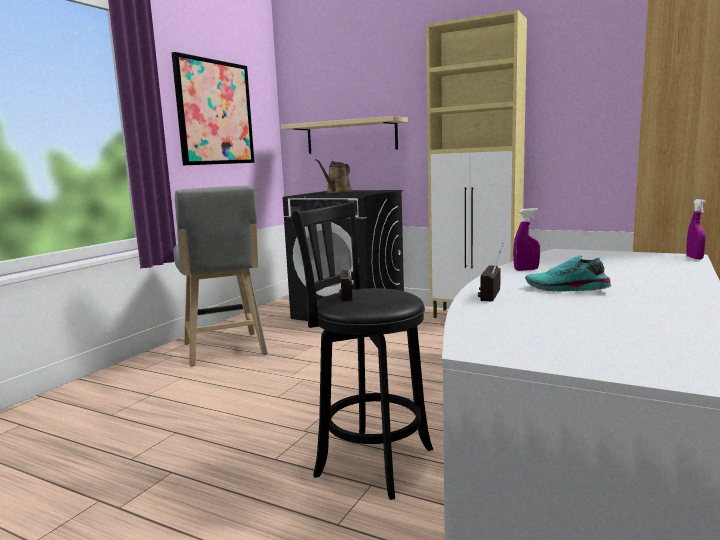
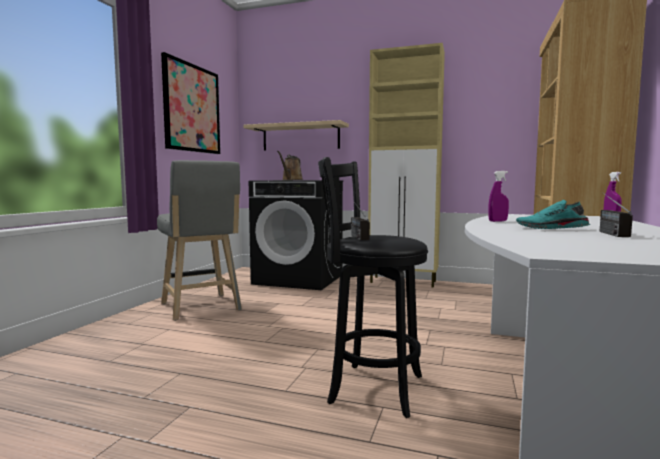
camera: 10 degrees left, 5 degrees down
(491, 291) = (493, 229): radio -> radio (607, 232)

